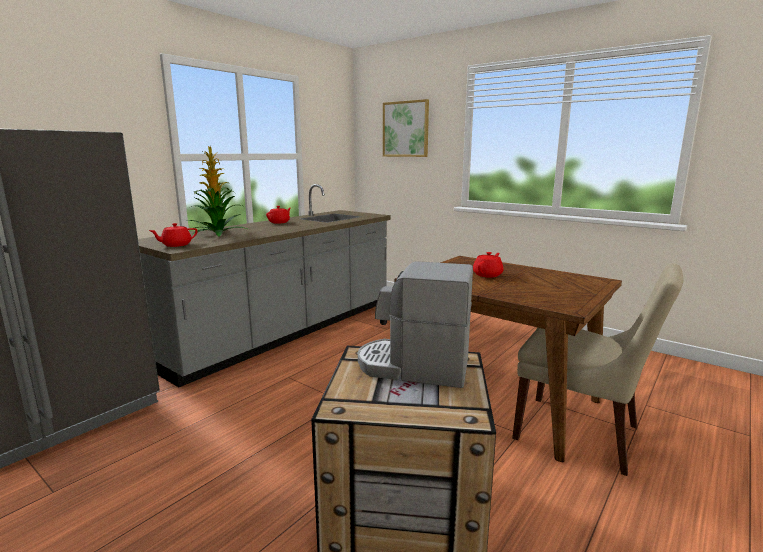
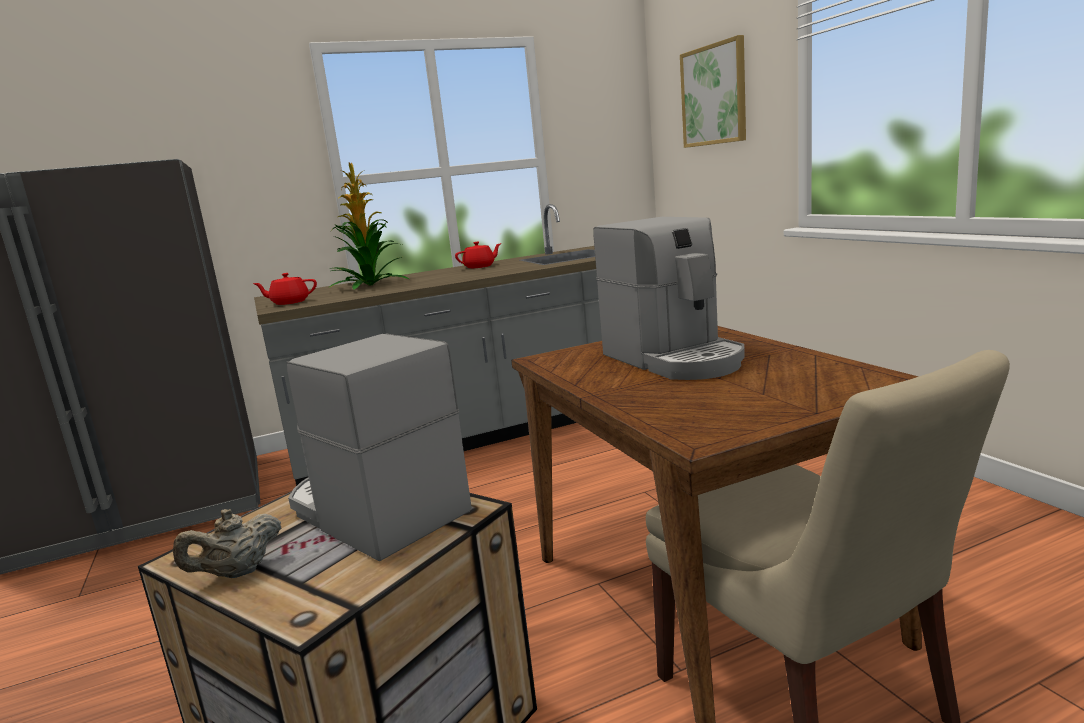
camera: 30 degrees right, 0 degrees up
(390, 408) = (237, 573): none -> beige teapot
(488, 275) = (675, 359): red teapot -> coffee machine

